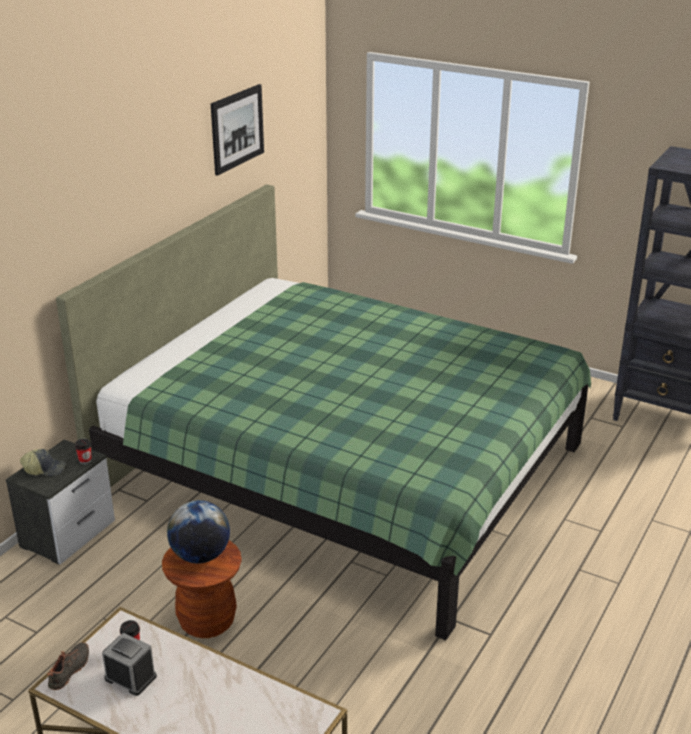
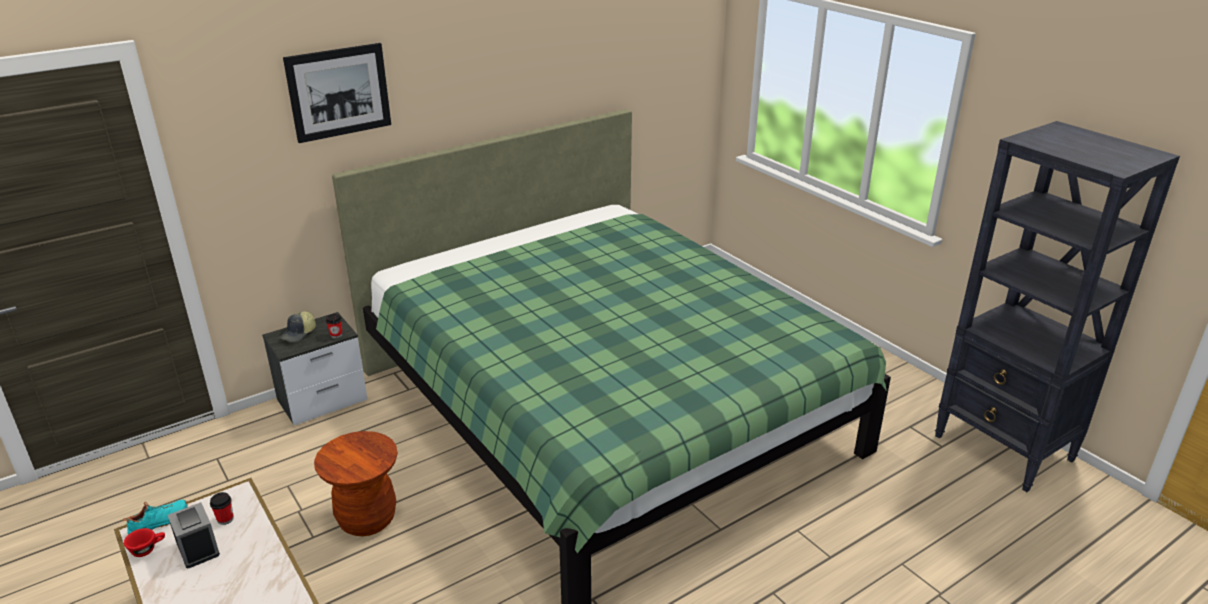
camera: 25 degrees right, 0 degrees up
(45, 469) = (299, 334): cap -> cap turned 90 degrees clockwise
(70, 670) = (159, 523): black shoe -> turquoise shoe
(82, 694) = (148, 549): none -> red cup
(200, 556) = (358, 452): globe -> none
(237, 129) = (591, 46): picture -> picture (339, 92)

